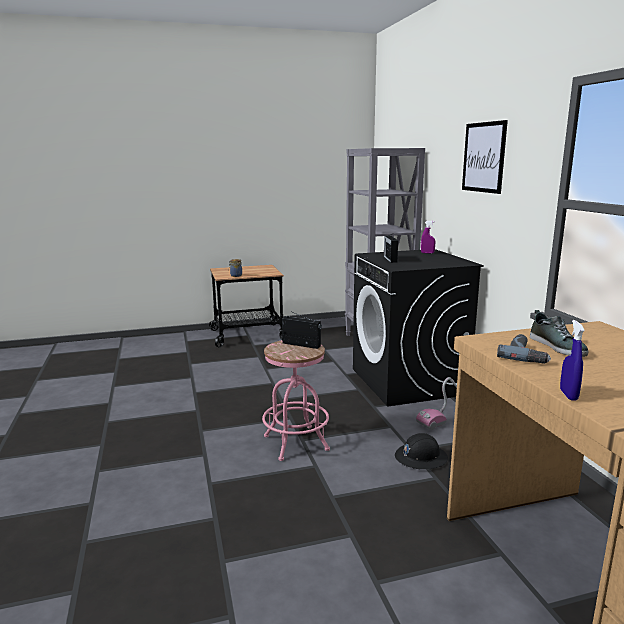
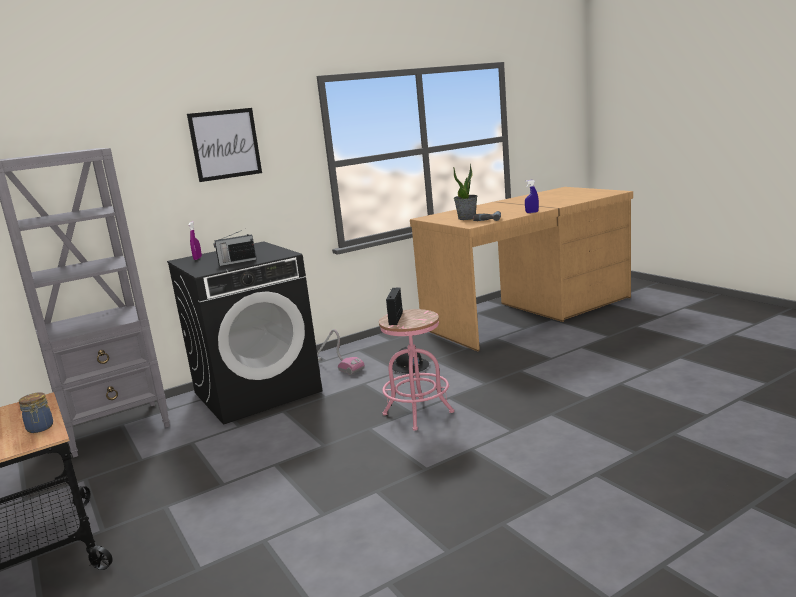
camera: 105 degrees left, 0 degrees up
(557, 346) = (467, 218): shoe -> potted plant

